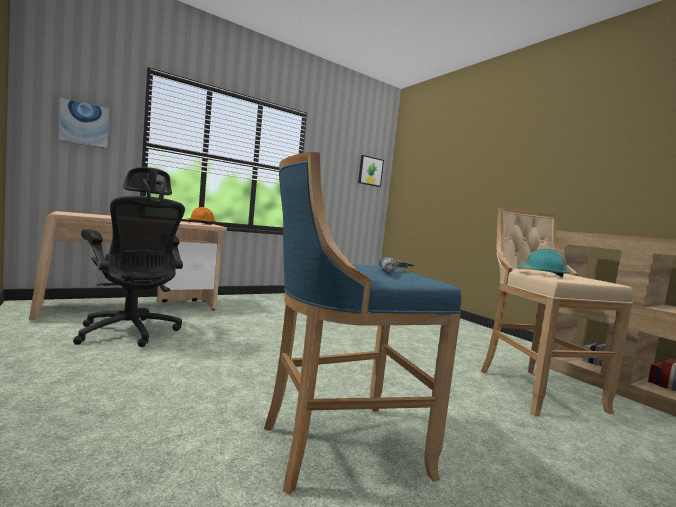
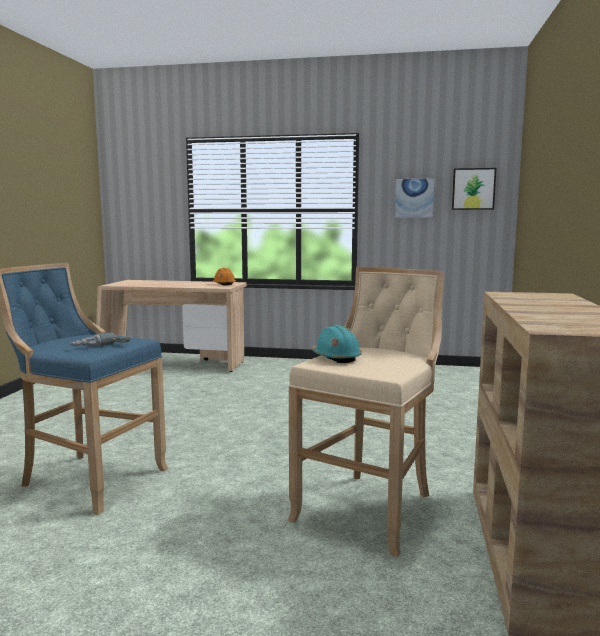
camera: 45 degrees right, 5 degrees up
(84, 124) = (145, 202): picture -> picture (414, 198)
(129, 334) = (131, 383): office chair -> none

